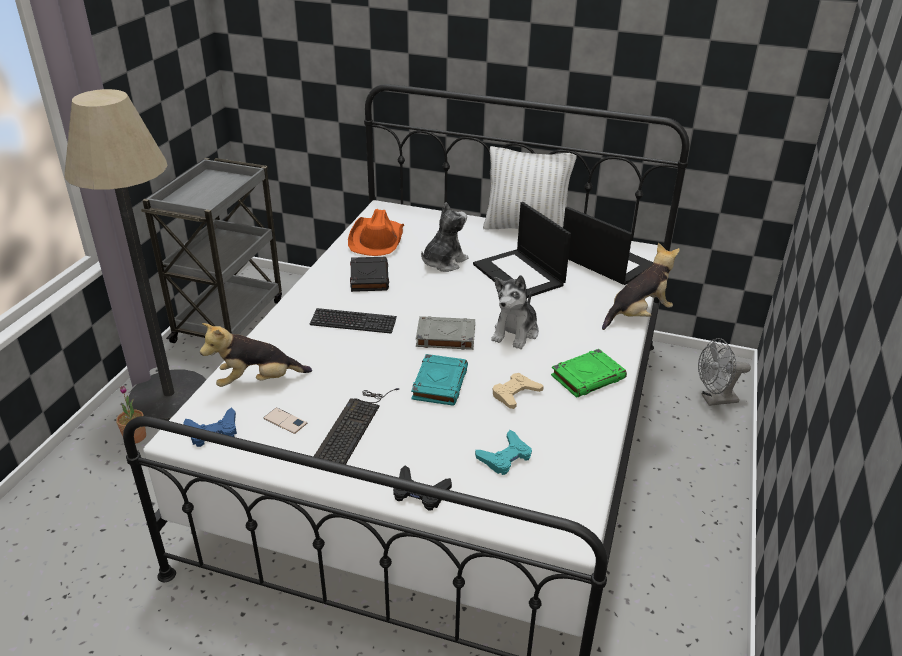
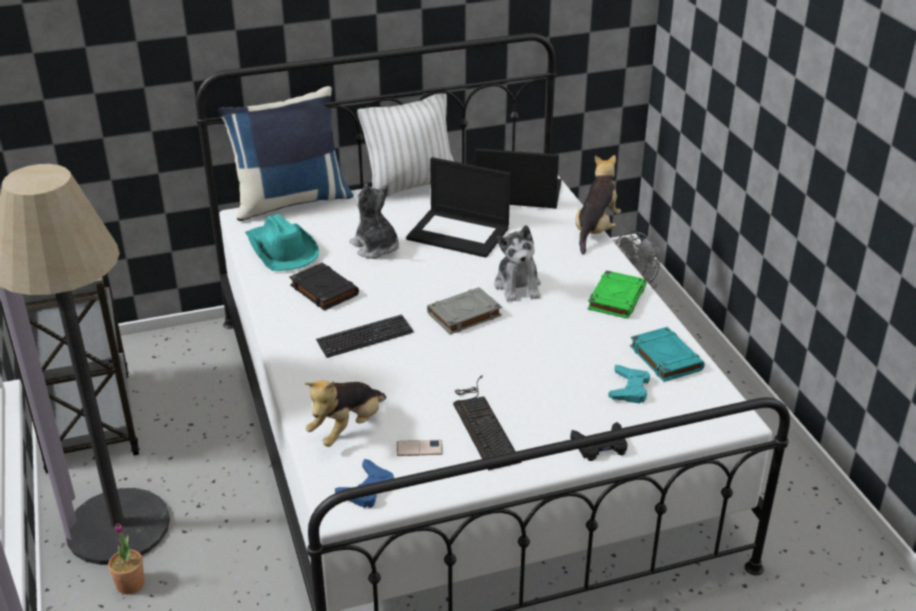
camera: 35 degrees left, 0 degrees up
(377, 239) = (281, 250): orange hat -> turquoise hat
(426, 209) = (291, 201): none -> blue pillow
(439, 383) = (508, 356): turquoise book -> turquoise book (665, 358)
(443, 262) = (376, 247): plush toy -> plush toy turned 45 degrees counterclockwise
(515, 394) = (579, 337): beige game controller -> none

